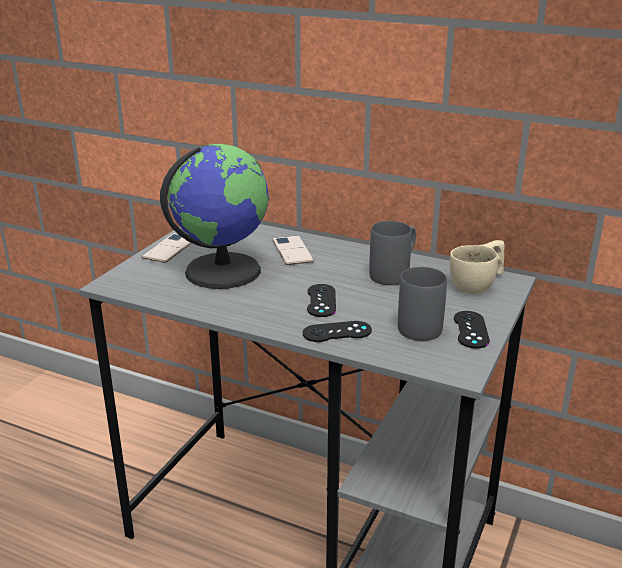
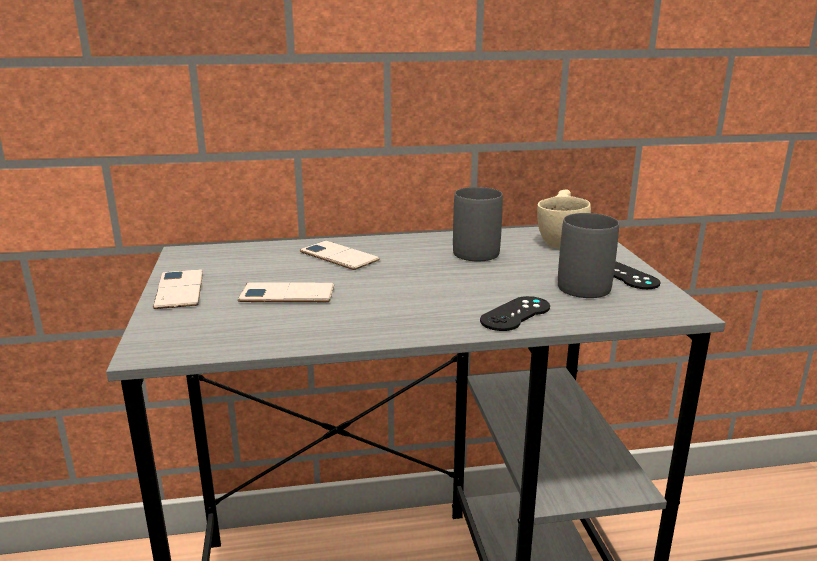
camera: 35 degrees left, 5 degrees down
(222, 270) = (287, 294): globe -> phone
(321, 300) = (449, 291): black game controller -> none

